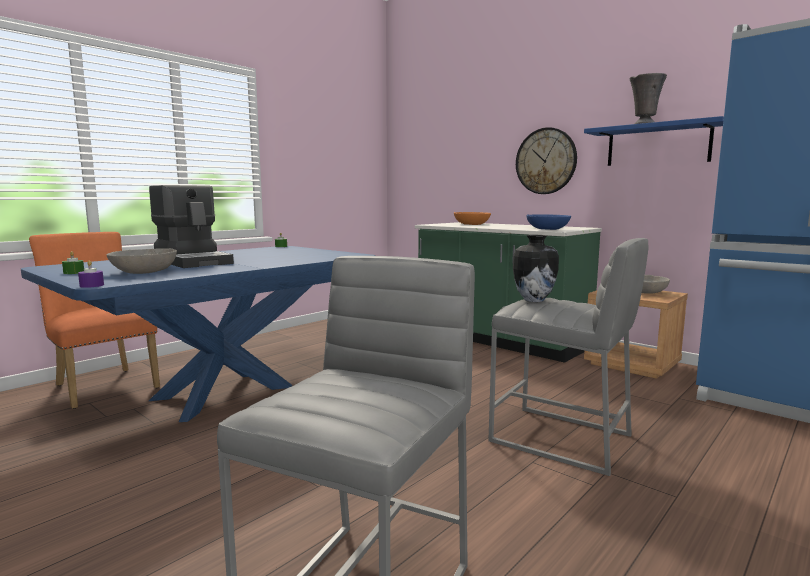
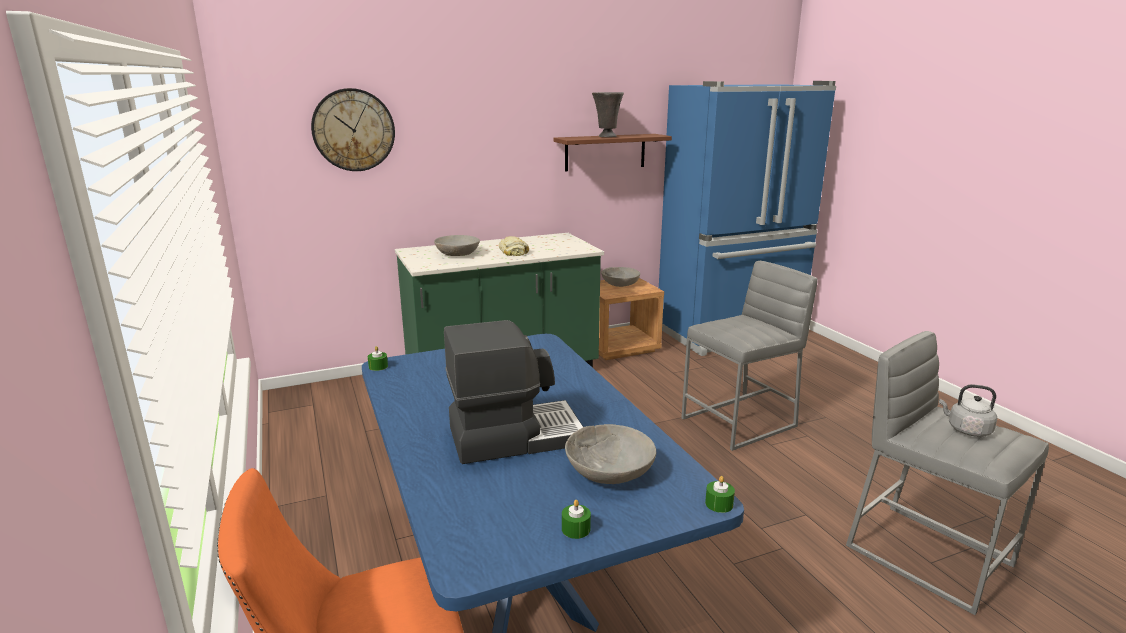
camera: 65 degrees left, 10 degrees up
(92, 285) = (719, 504): purple candle -> green candle
(350, 388) = (966, 430): none -> grey kettle
(471, 224) = (458, 254): orange bowl -> grey bowl
(506, 226) = (513, 251): none -> bread
(533, 300) = (729, 329): vase -> none
(546, 161) = (500, 167): wall clock -> wall clock (353, 130)
(547, 229) = (568, 248): blue bowl -> none
(657, 145) = (605, 152): blue shelf -> brown shelf

